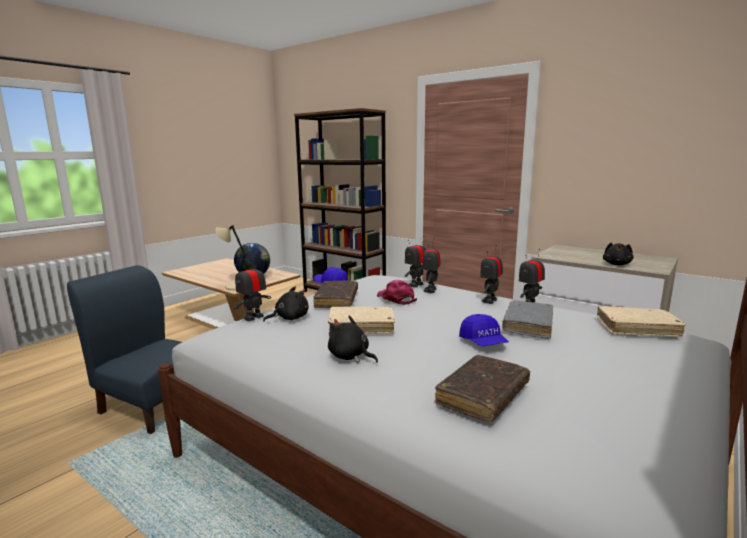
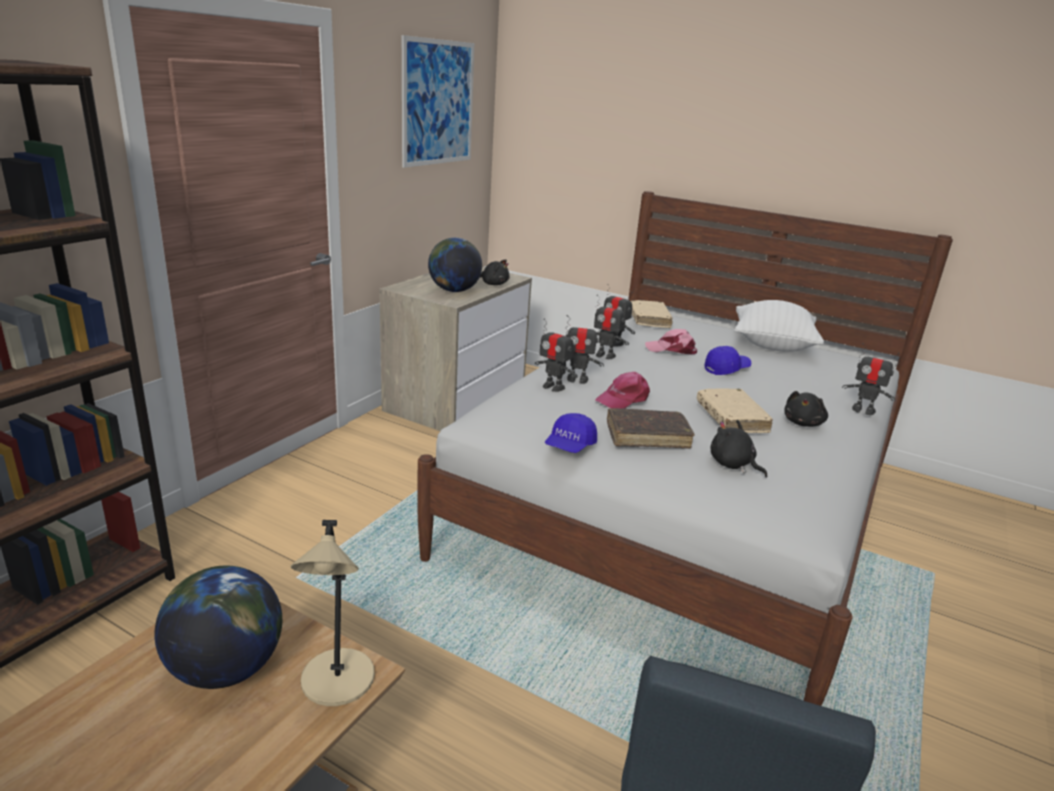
camera: 100 degrees left, 10 degrees up
(253, 317) = (746, 494): toy robot -> toy robot (863, 410)
(483, 396) = (818, 378): brown book -> none
(528, 325) = (671, 349): grey book -> pink cap
(576, 256) = (454, 290): none -> globe
(620, 395) = (772, 345): none -> white pillow
(663, 110) = (438, 103): none -> picture

